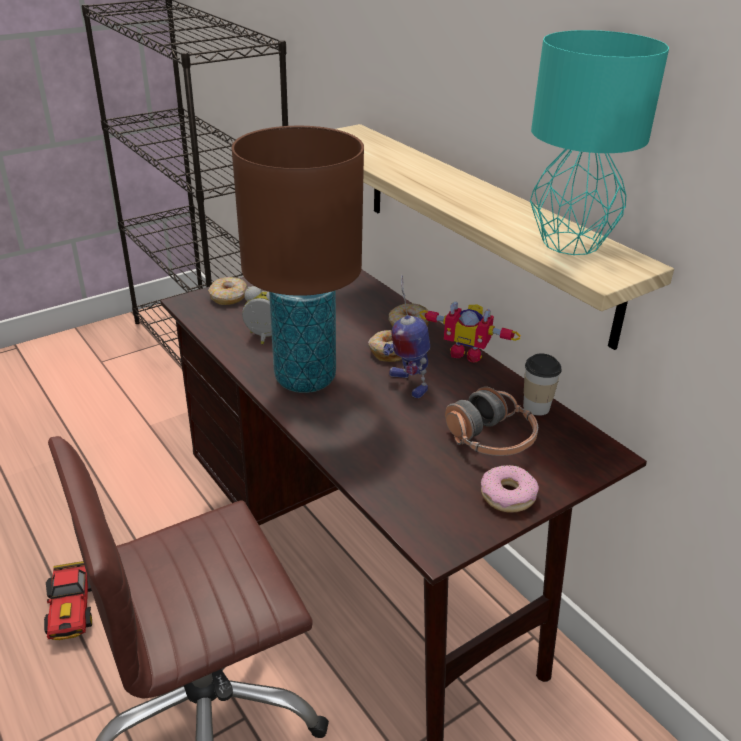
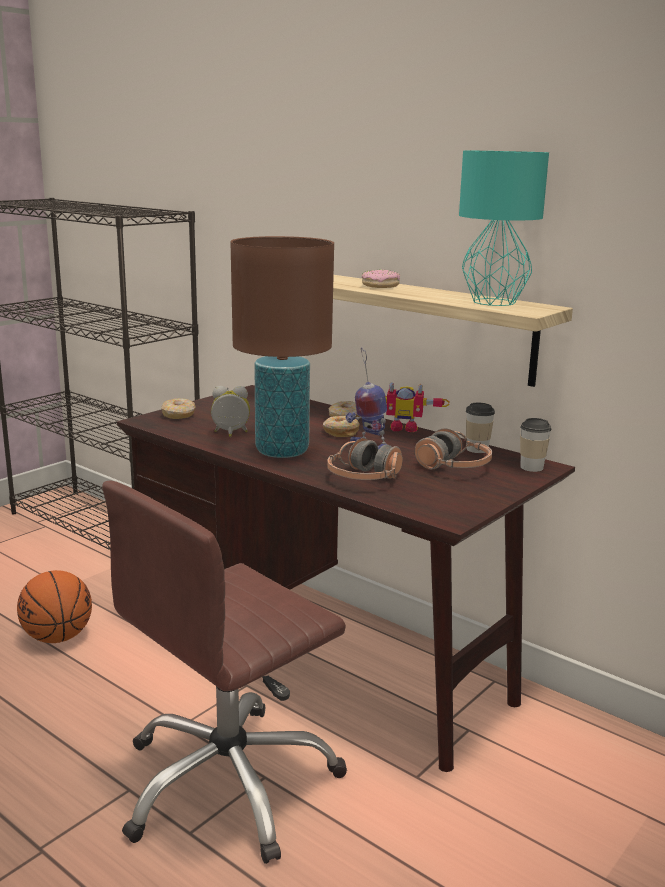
camera: 15 degrees left, 15 degrees down
(71, 612) = (53, 732): toy car -> none
(119, 490) = (58, 637): none -> basketball
(372, 445) = (364, 478): none -> headphones
(508, 496) = (487, 491): donut -> donut (380, 285)
(588, 454) = (531, 467): none -> cup

